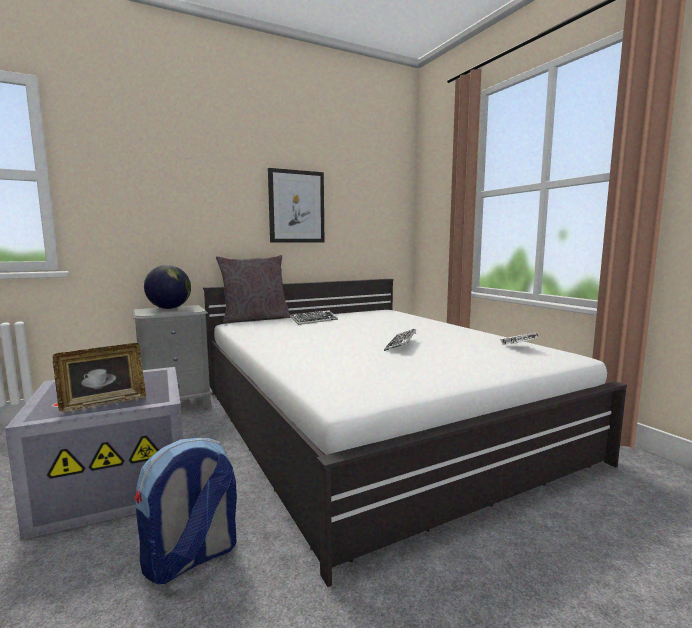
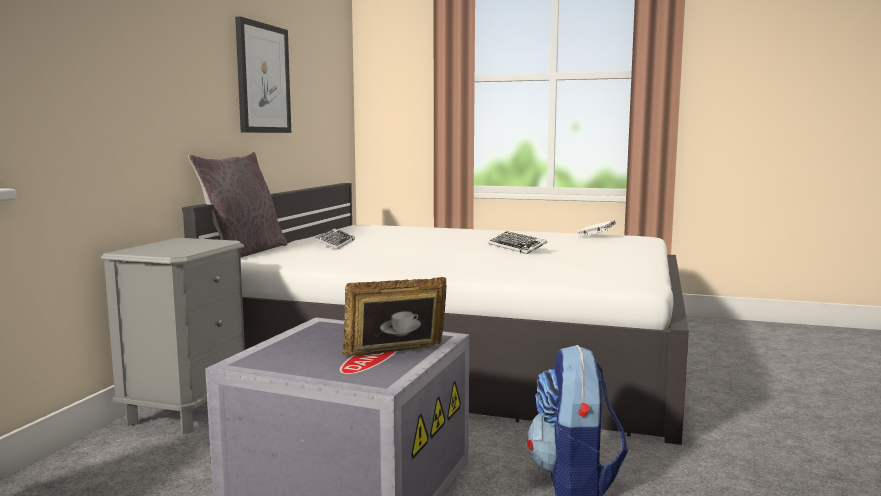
camera: 45 degrees left, 0 degrees up
(104, 403) = (396, 355): picture frame -> picture frame turned 120 degrees counterclockwise
(169, 308) = (165, 245): globe -> none

